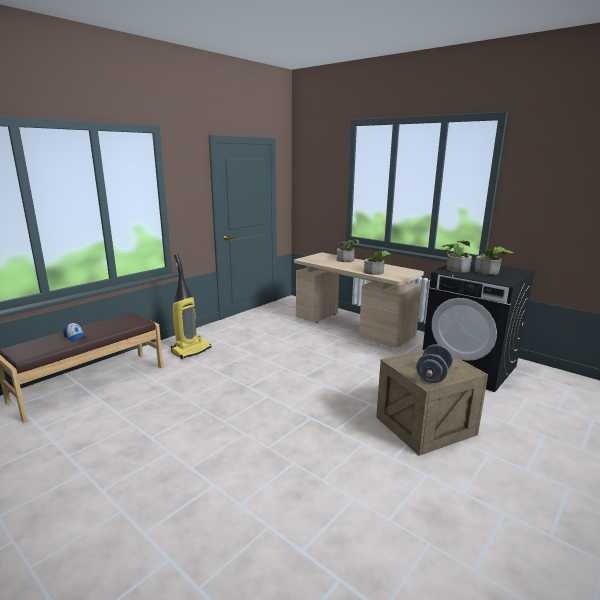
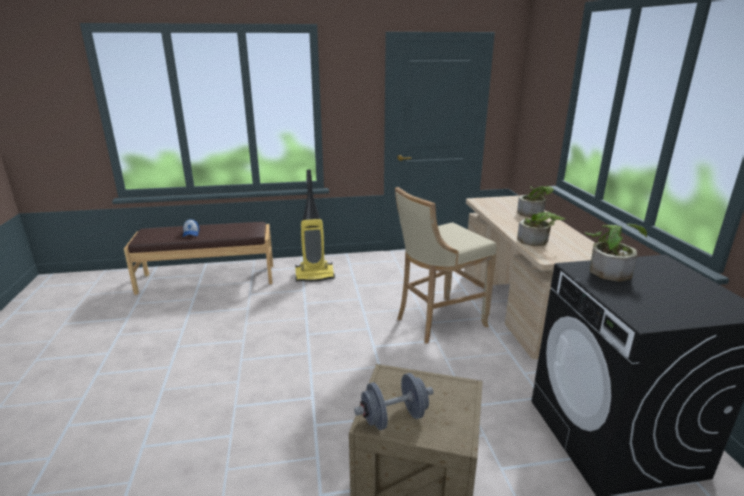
camera: 40 degrees right, 5 degrees up
(320, 349) = (437, 322): none -> beige stool
(490, 272) = (662, 294): potted plant -> none

